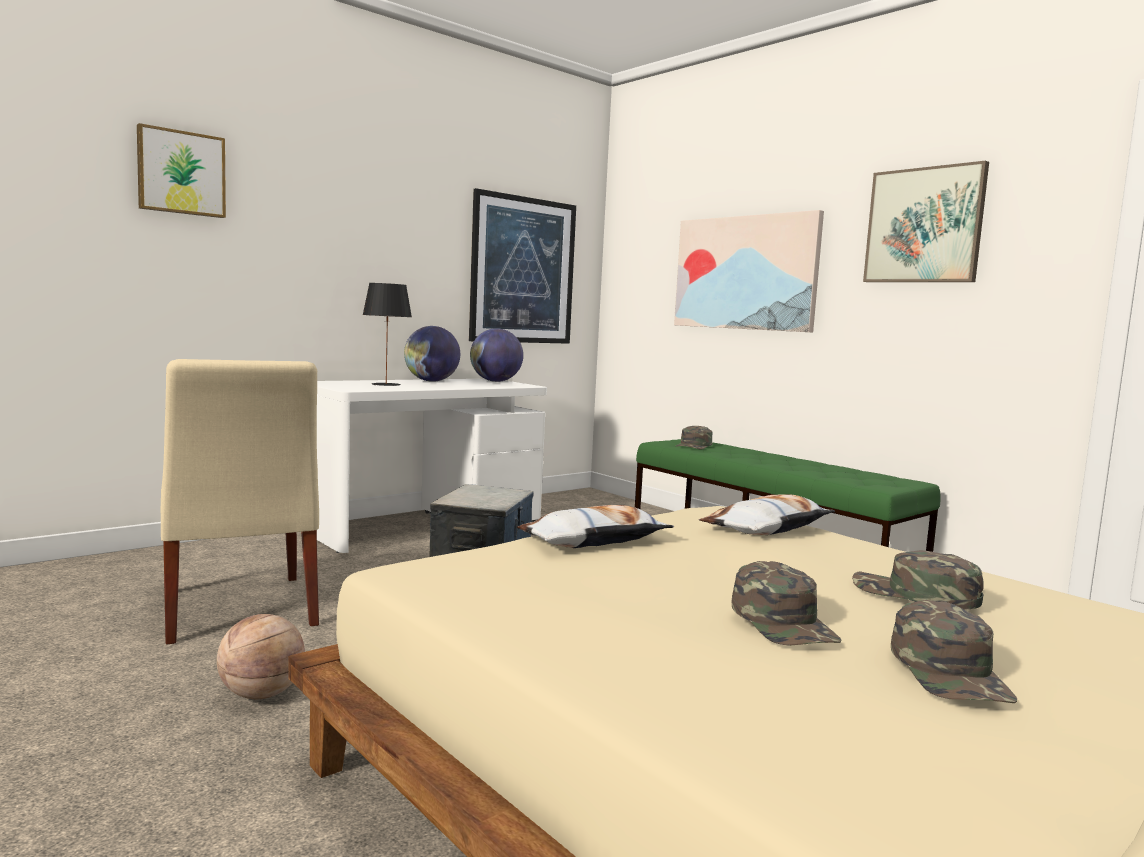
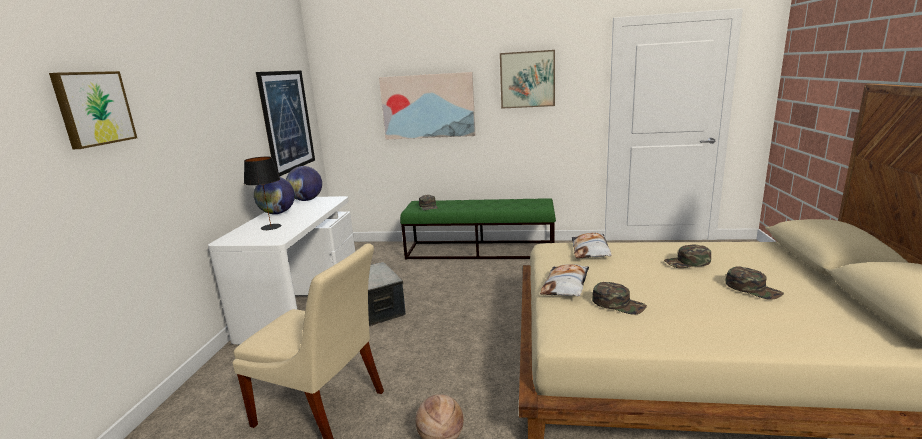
camera: 40 degrees left, 10 degrees up
(784, 622) = (696, 293): green cap -> green cap (618, 304)

